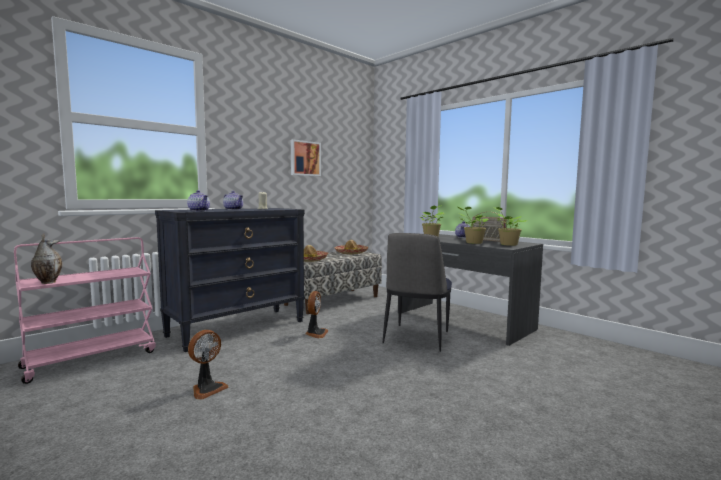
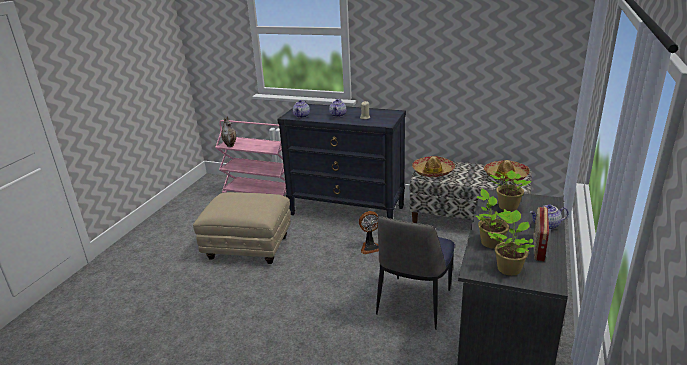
camera: 65 degrees right, 20 degrees up
(207, 389) = (249, 248): fan -> beige ottoman
(305, 158) = (464, 51): picture -> none
(416, 338) = (413, 304): chair -> chair turned 60 degrees counterclockwise

